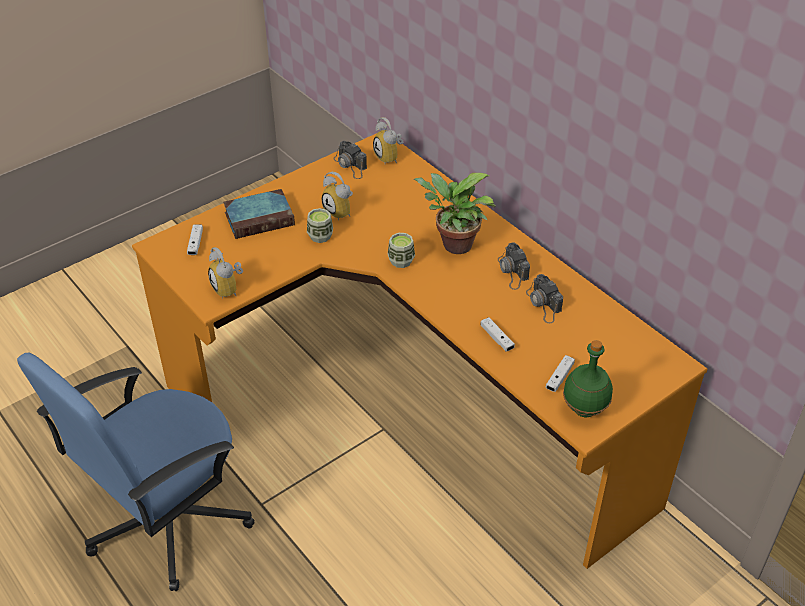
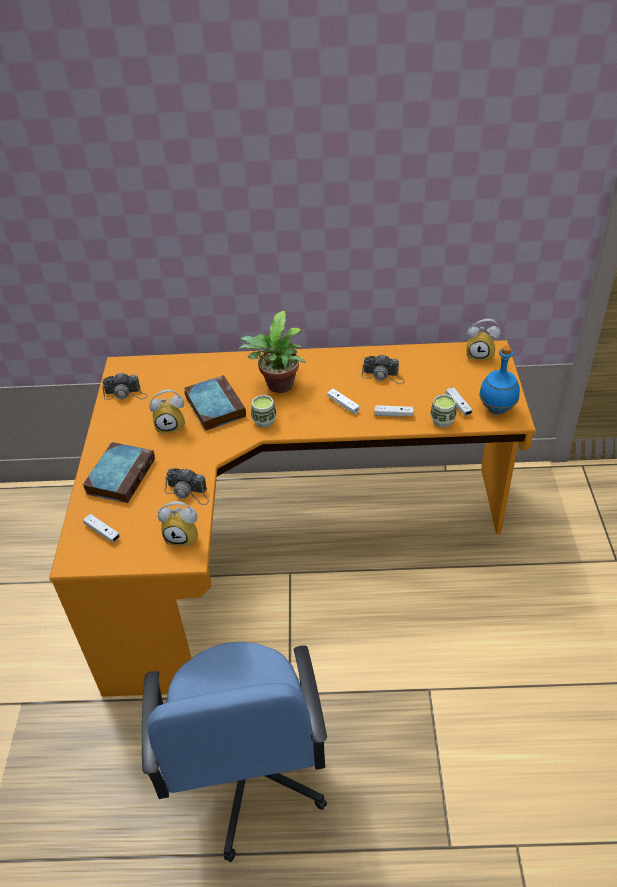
camera: 50 degrees left, 0 degrees up
(320, 236) = (185, 451): cup -> cup (442, 421)
(388, 221) = (214, 406): none -> book
(390, 157) = (144, 369): alarm clock -> alarm clock (480, 354)
(474, 298) = (343, 404): none -> white game controller
(512, 271) = (336, 373): camera -> camera (188, 492)
(585, 409) = (497, 409): green bottle -> blue bottle

